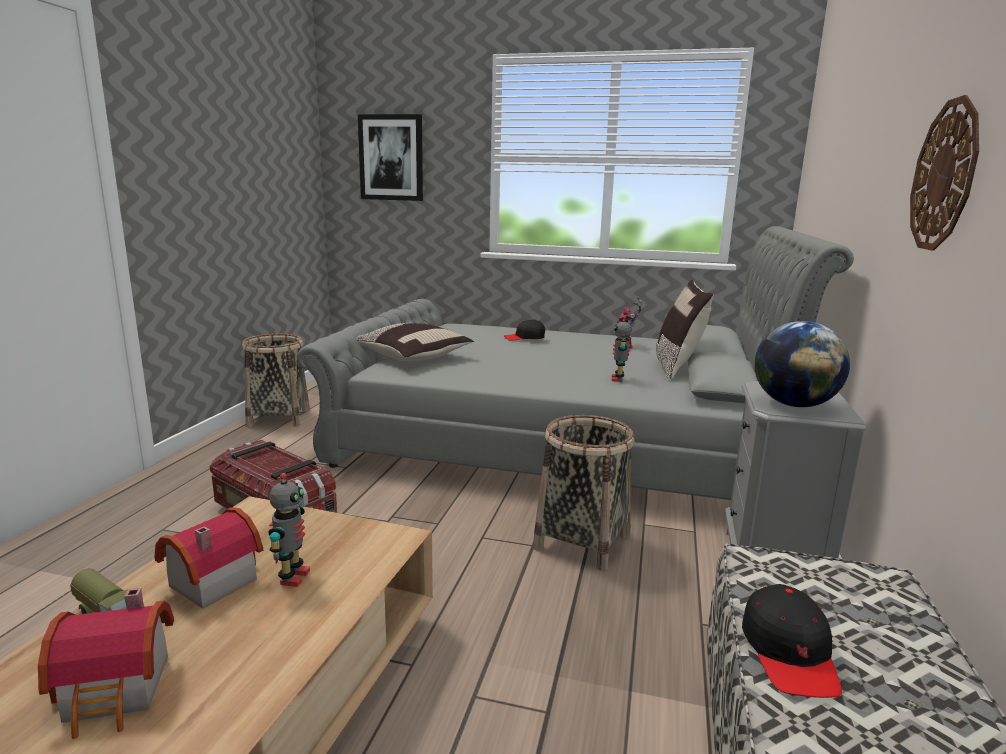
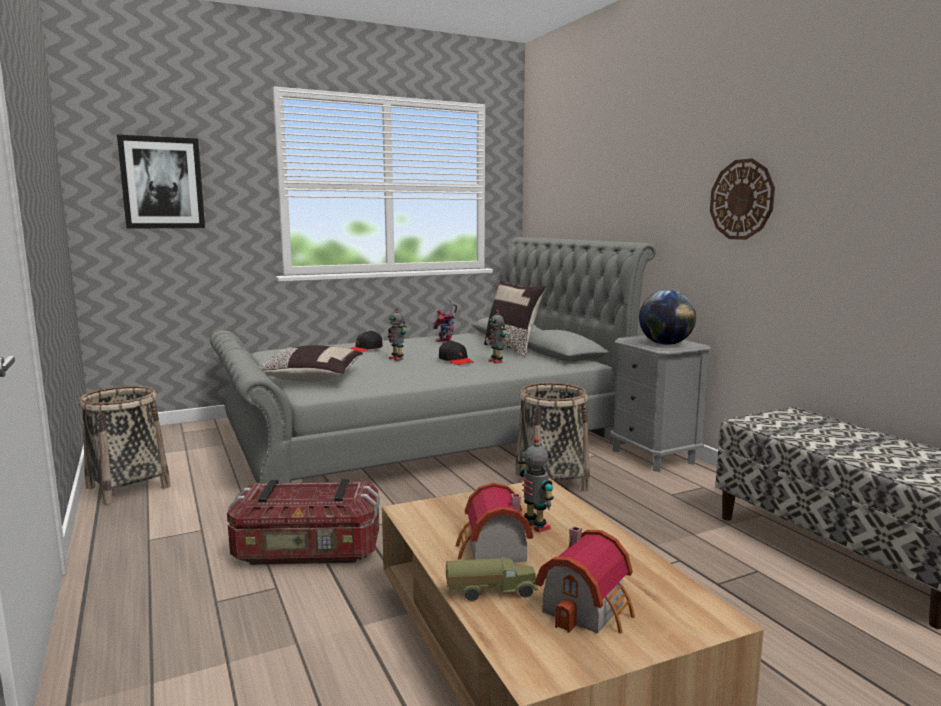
camera: 40 degrees left, 5 degrees down
(528, 354) = (397, 359): none -> toy robot
(789, 653) = (823, 444): black cap -> black cap (456, 360)

